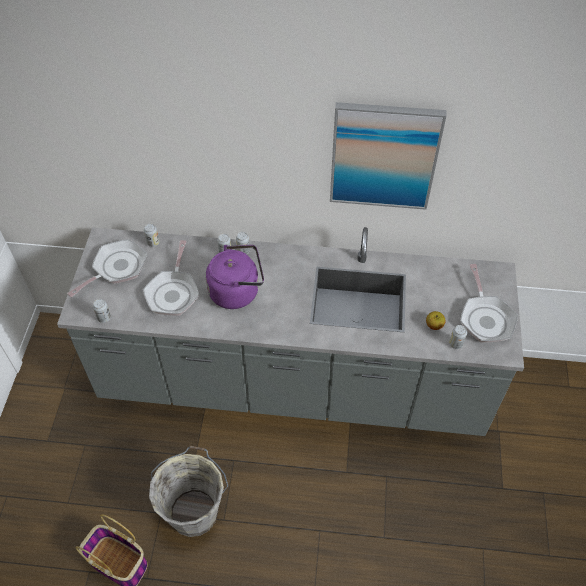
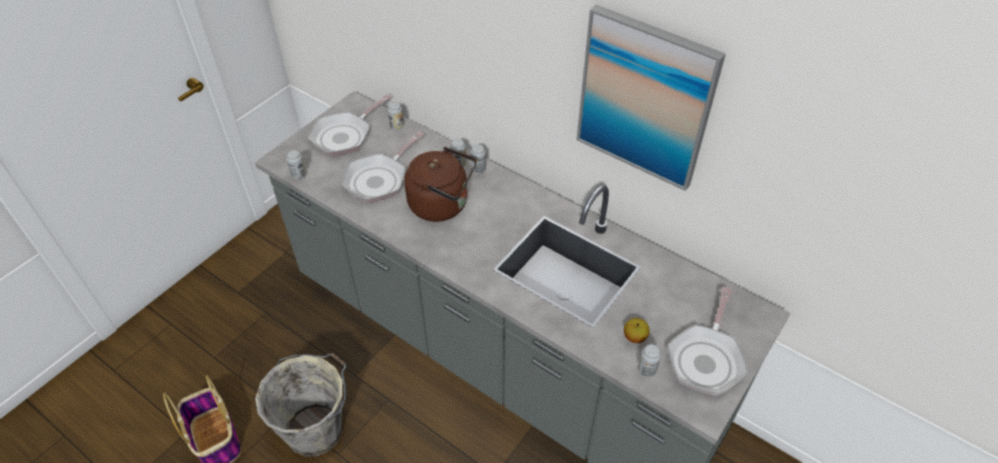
camera: 30 degrees right, 5 degrees down
(116, 268) = (345, 135): frying pan -> frying pan turned 150 degrees clockwise
(237, 291) = (442, 205): purple kettle -> brown kettle

